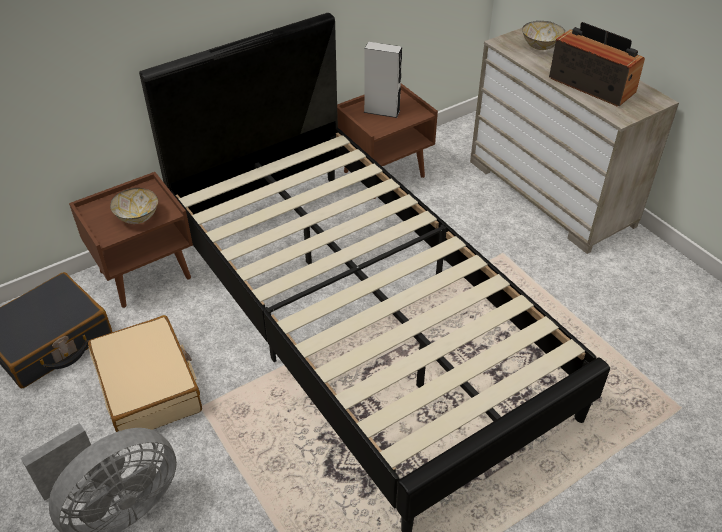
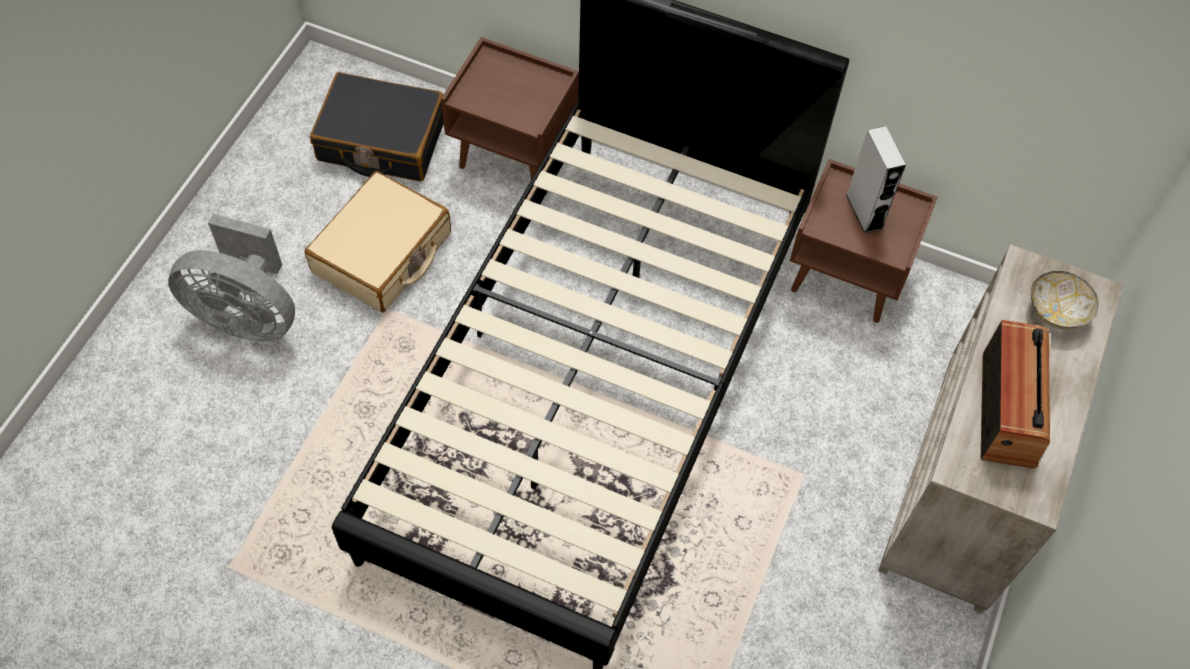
camera: 55 degrees right, 15 degrees up
(138, 217) = (507, 103): bowl -> none

